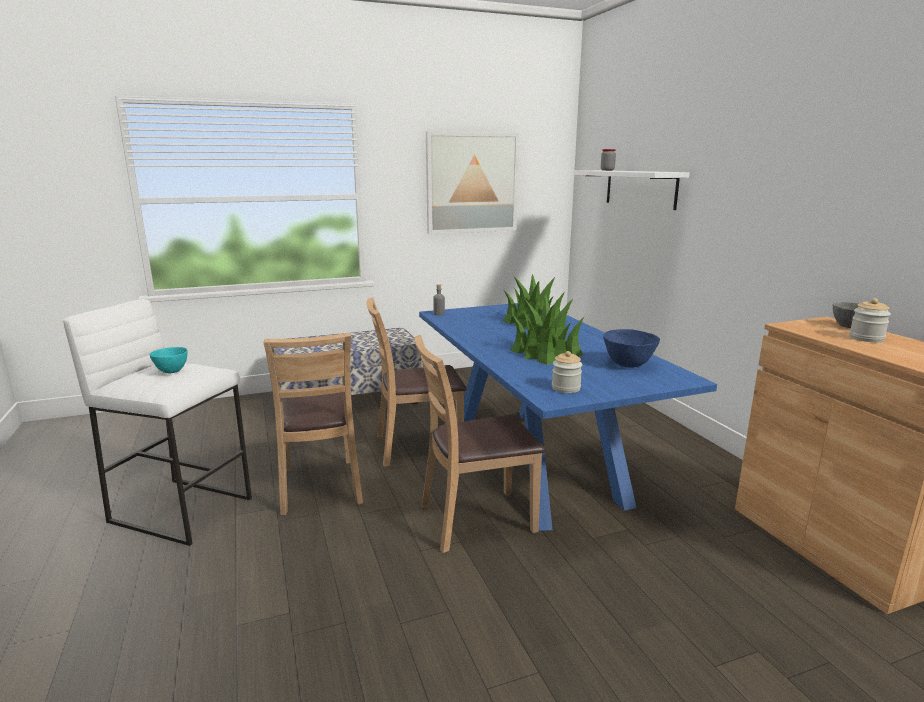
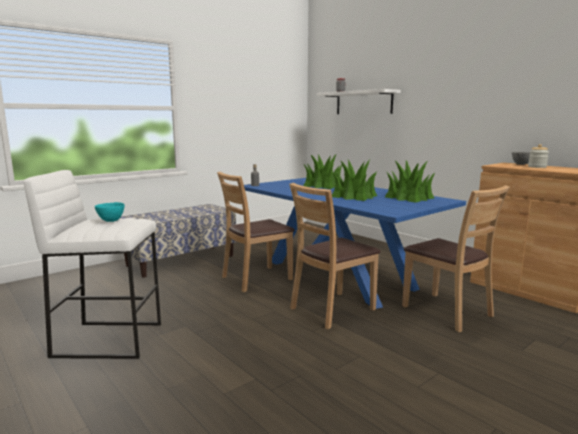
camera: 20 degrees left, 5 degrees down
(320, 486) = (207, 309): brown chair -> brown chair (447, 312)
(472, 183) = (248, 101): picture -> none
(566, 388) = (392, 208): jar -> none
(628, 365) = (409, 197): blue bowl -> potted plant

